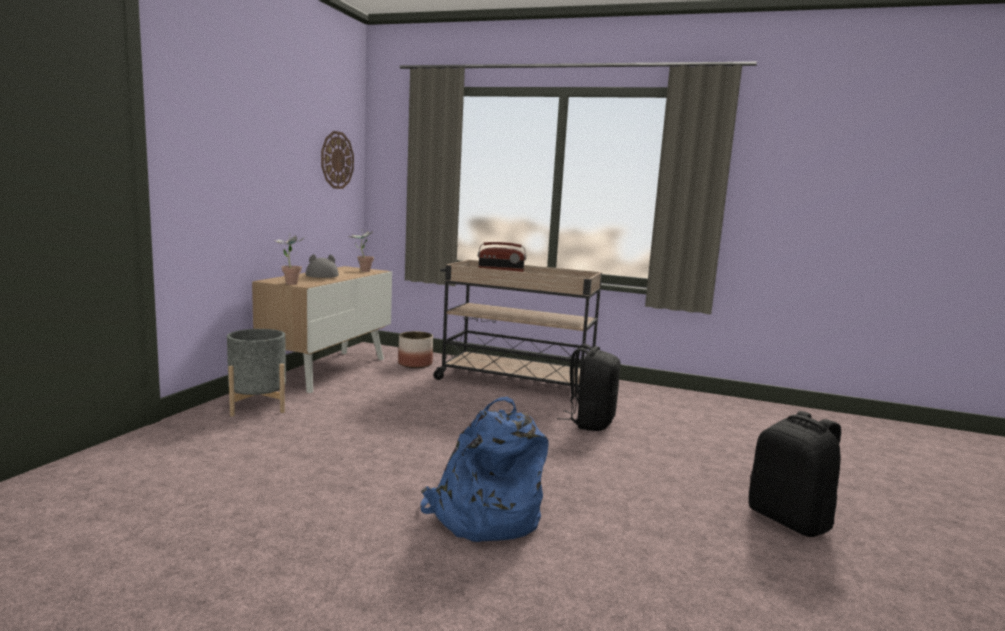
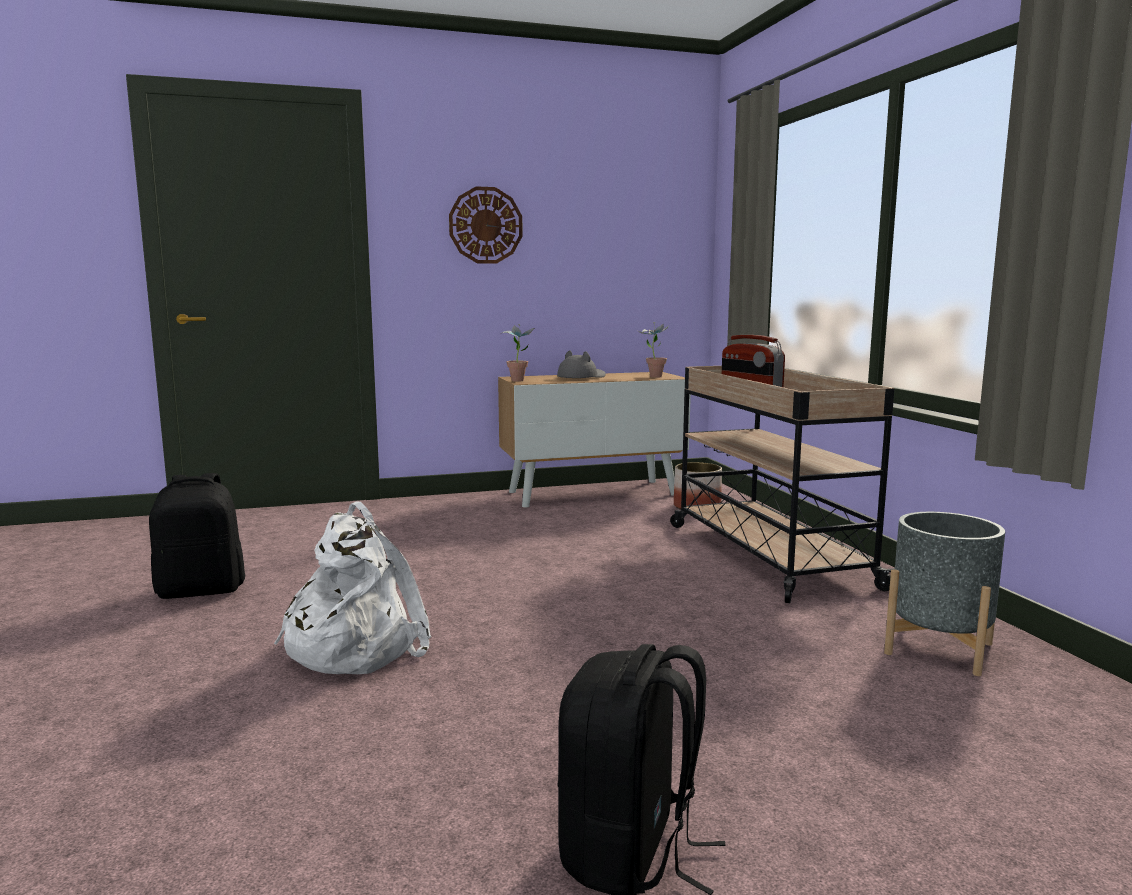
camera: 55 degrees right, 0 degrees up
(258, 406) = (459, 506): grey planter -> grey planter (938, 648)
(337, 160) = (653, 237): wall clock -> wall clock (485, 225)
(484, 516) = (355, 646): blue backpack -> white backpack
(590, 422) = (725, 624): black backpack -> black backpack (201, 590)

